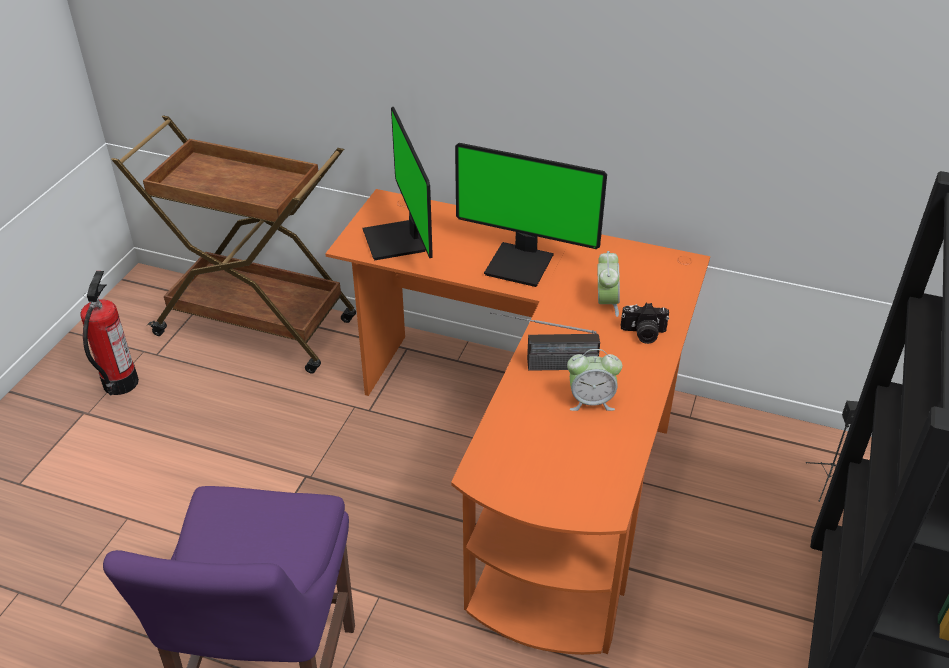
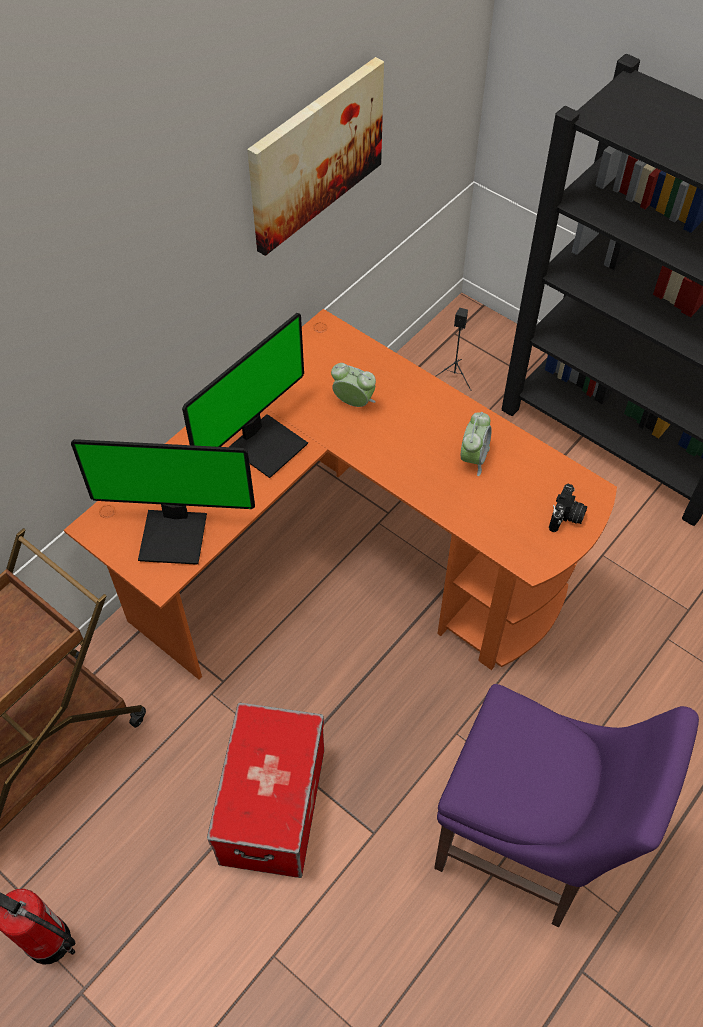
camera: 70 degrees left, 15 degrees up
(262, 477) = (272, 804): none -> storage box
(543, 366) = (417, 476): radio -> none
(643, 334) = (405, 393): camera -> camera (566, 517)
(750, 82) = (315, 154): none -> picture

